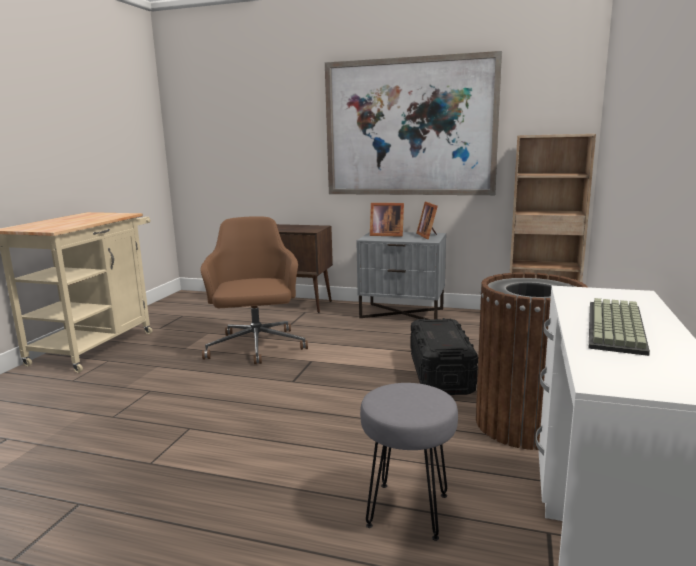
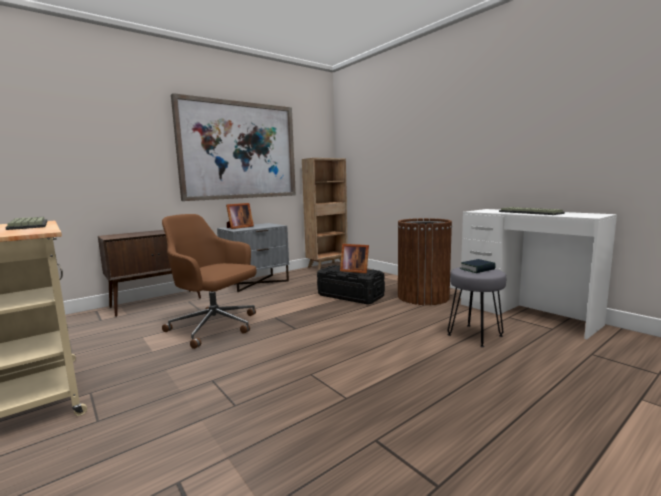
camera: 55 degrees left, 5 degrees down
(99, 218) = (27, 225): none -> keyboard
(414, 399) = (477, 269): none -> book
(428, 236) = (266, 224): picture frame -> picture frame (354, 271)

